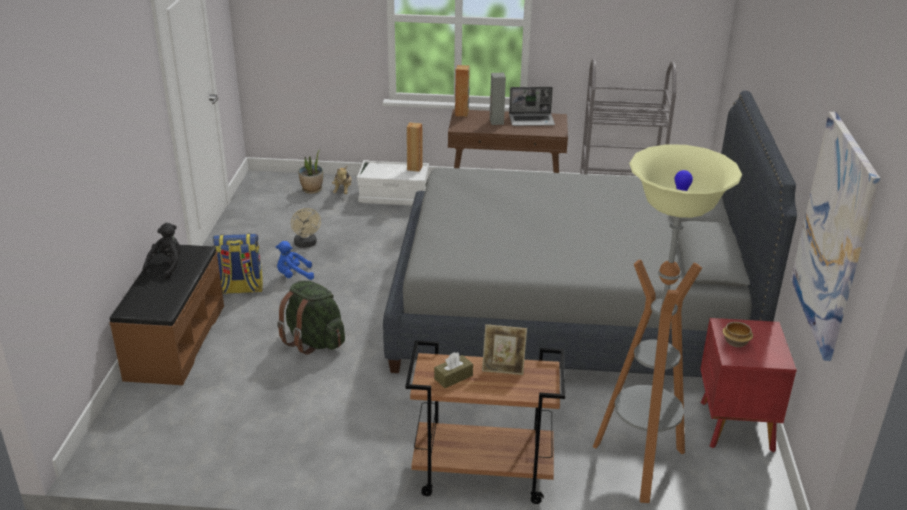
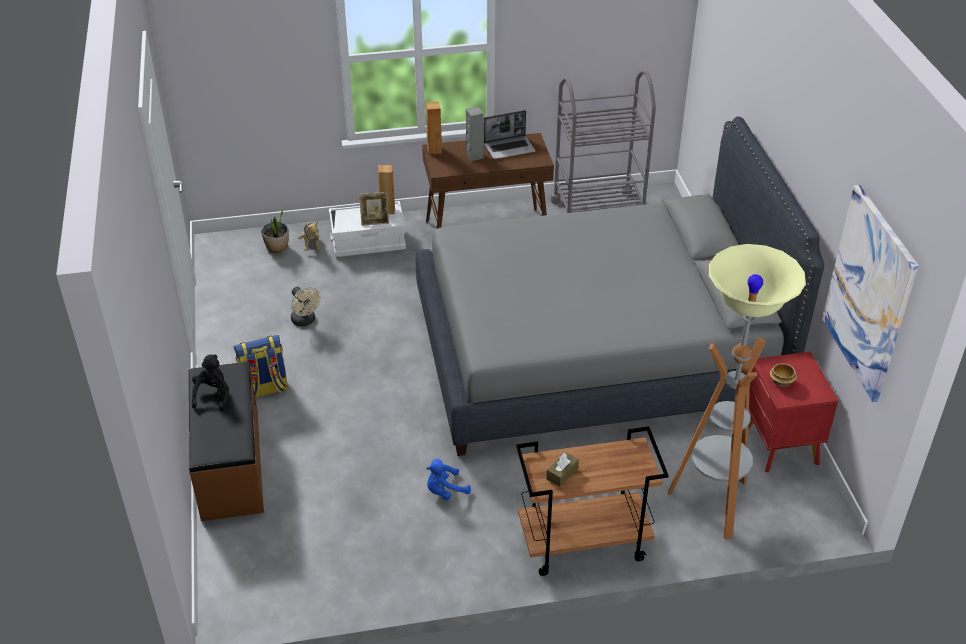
camera: 15 degrees left, 10 degrees up
(293, 276) = (311, 363): blue plush toy -> blue plush toy (445, 491)
(314, 341) = (368, 436): green backpack -> none
(503, 368) = (601, 455): picture frame -> picture frame (375, 221)

